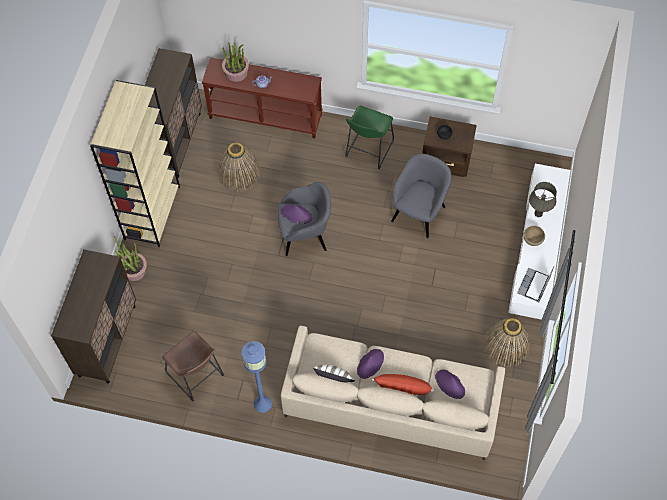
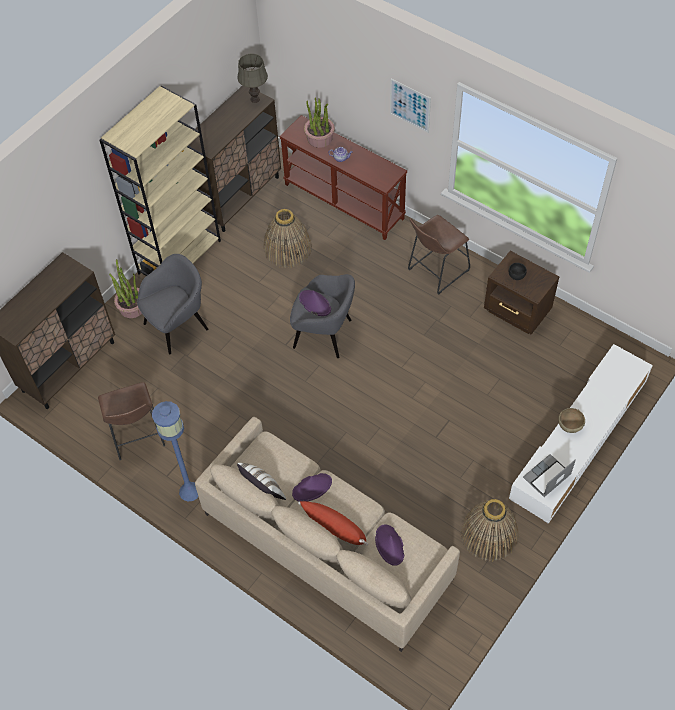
camera: 25 degrees right, 5 degrees down
(318, 27) = (410, 105): none -> picture
(368, 150) = (435, 271): green stool -> brown stool
(419, 213) = (460, 354): grey armchair -> grey armchair (177, 325)
(538, 213) = (591, 399): grey table lamp -> grey table lamp (255, 99)

